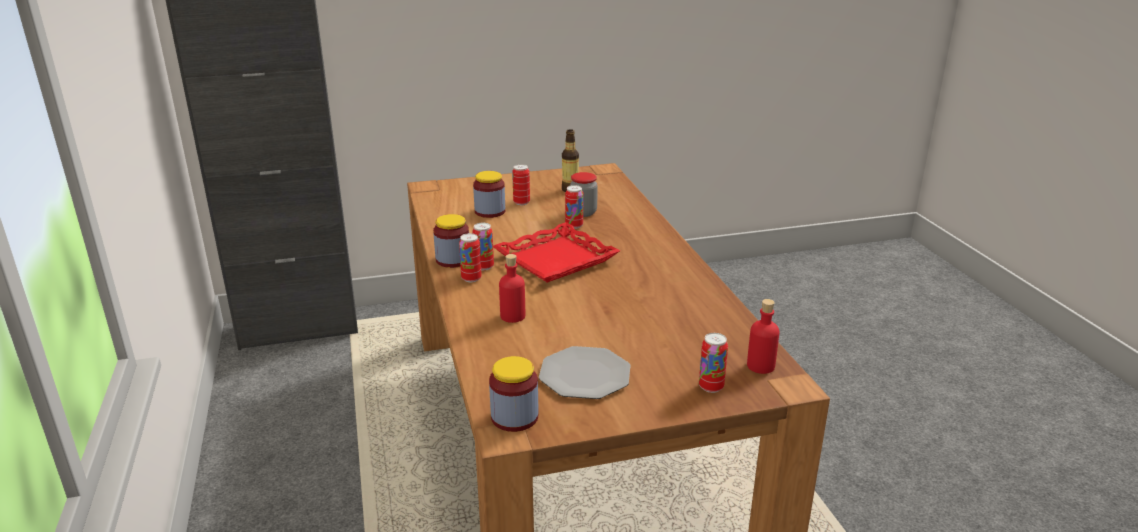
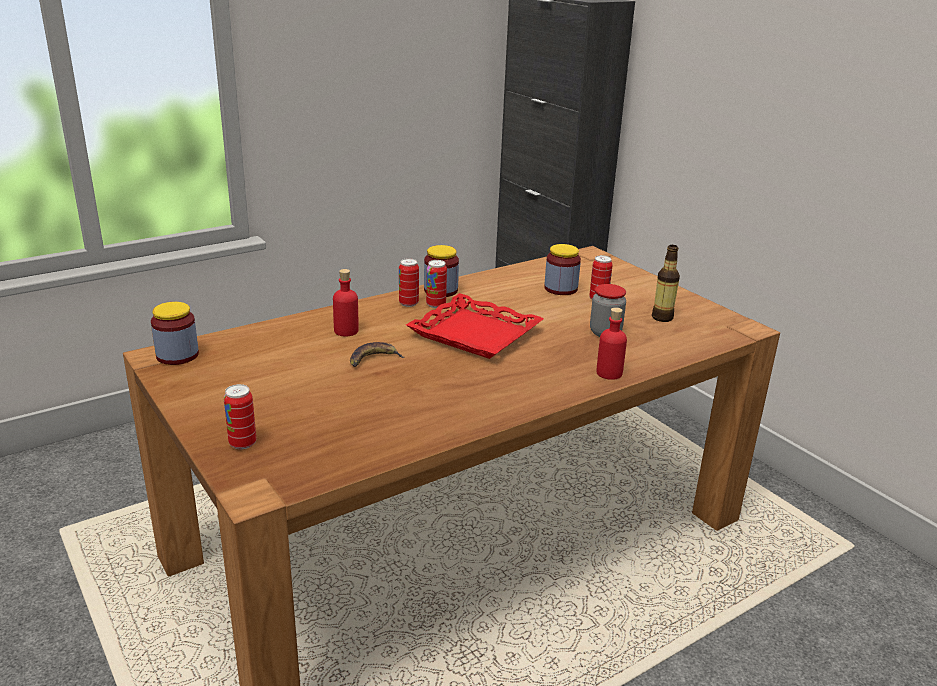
camera: 70 degrees right, 0 degrees up
(574, 226) = (565, 332): can -> none
(579, 310) = (373, 359): none -> banana
(584, 375) = (251, 376): plate -> none
(760, 366) = (292, 471): red bottle -> red bottle (609, 373)

